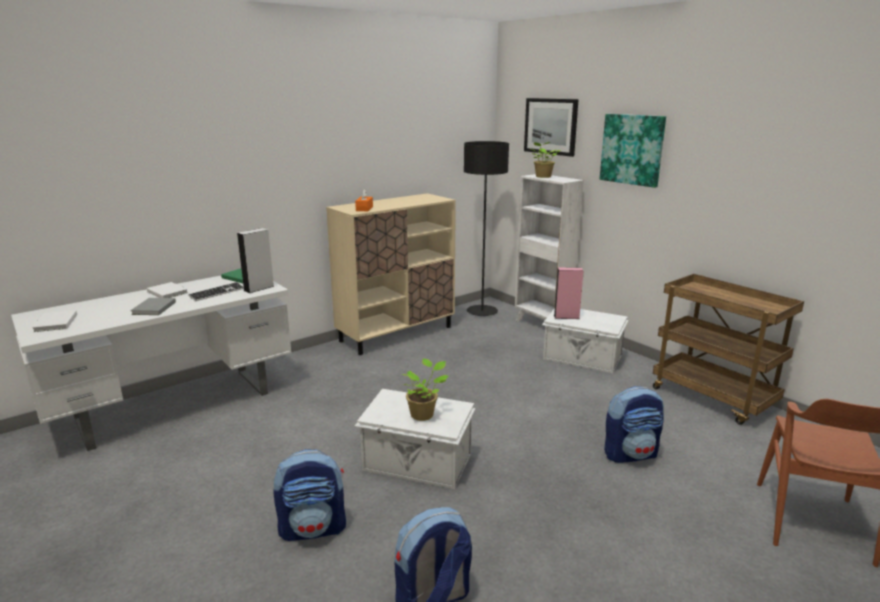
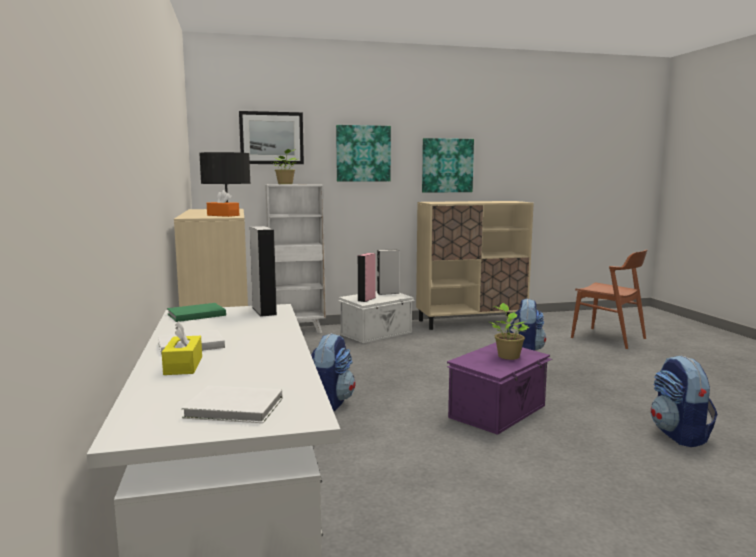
camera: 65 degrees left, 10 degrees down
(127, 300) = (183, 365): none -> yellow tissue box
(153, 308) = (262, 352): grey book -> none
(217, 293) = (247, 325): keyboard -> none
(313, 528) = (584, 467): backpack -> backpack (330, 402)
(417, 463) = (499, 411): white storage box -> purple storage box
(607, 319) = (388, 293): none -> grey speaker
(713, 398) = (471, 322): brown cart -> beige cabinet
(737, 176) = (447, 165): none -> picture

